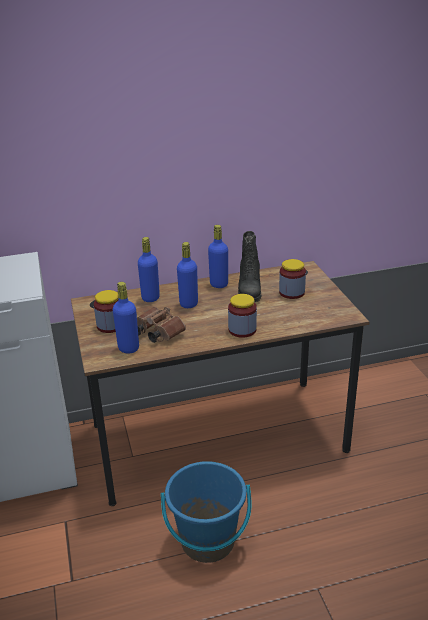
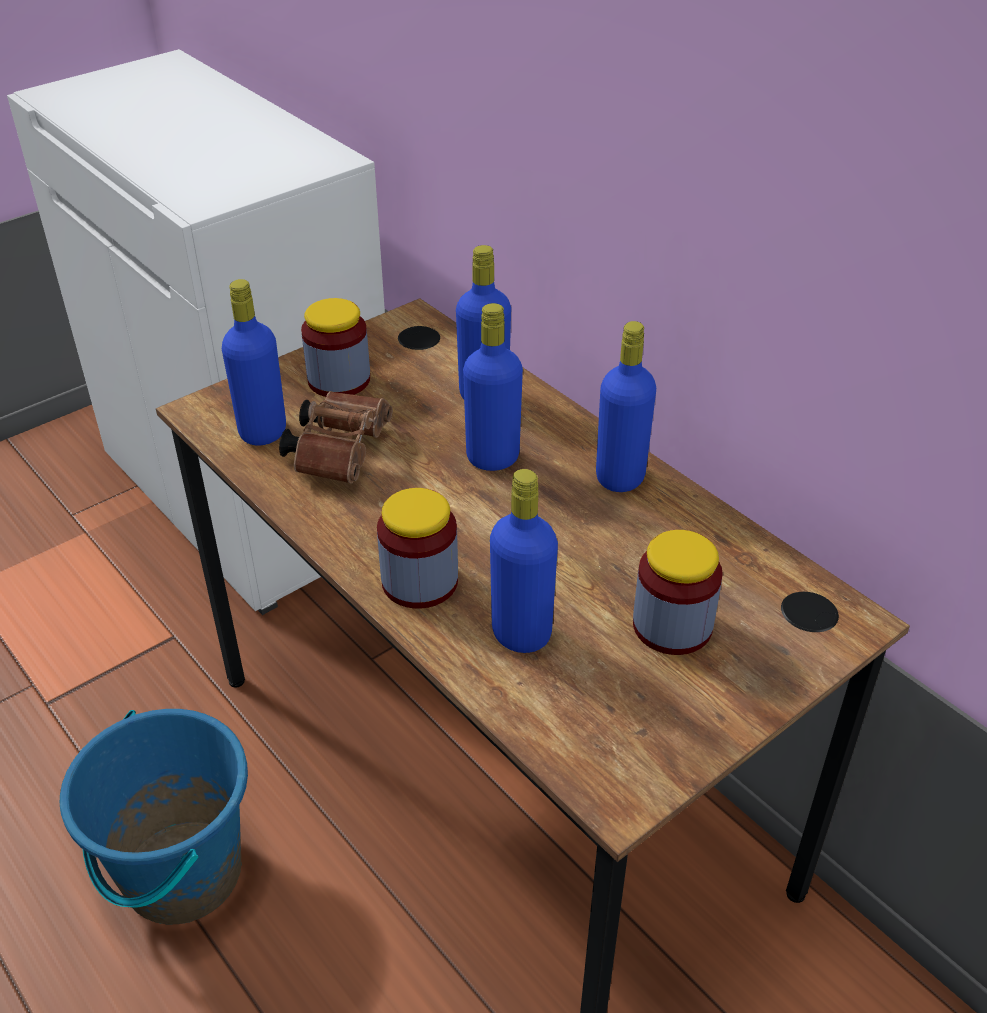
camera: 65 degrees right, 10 degrees up
(249, 290) = (625, 538): black boot -> none
(278, 317) = (521, 633): none -> blue bottle

